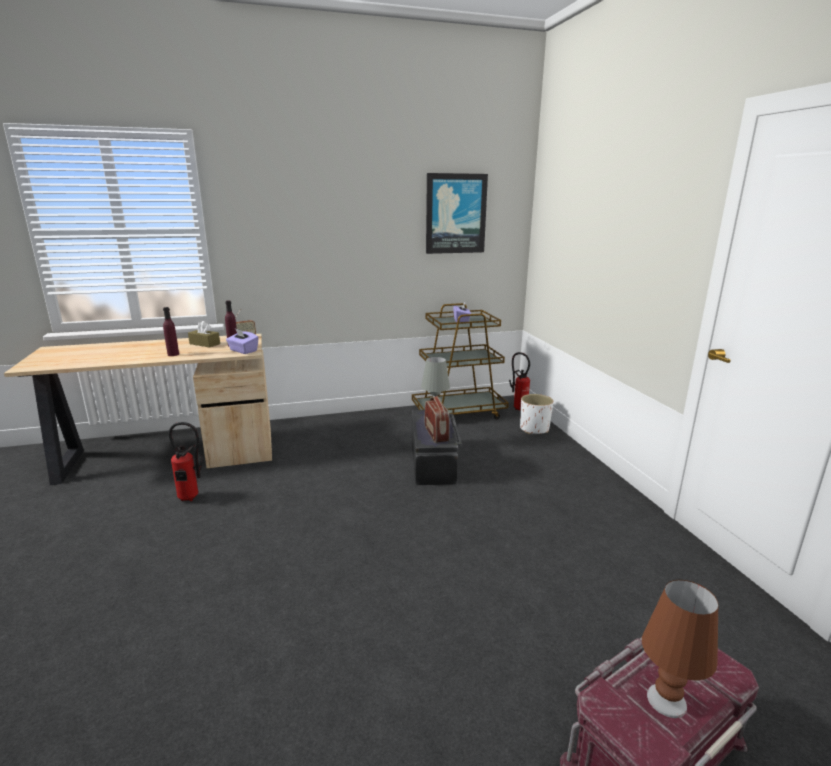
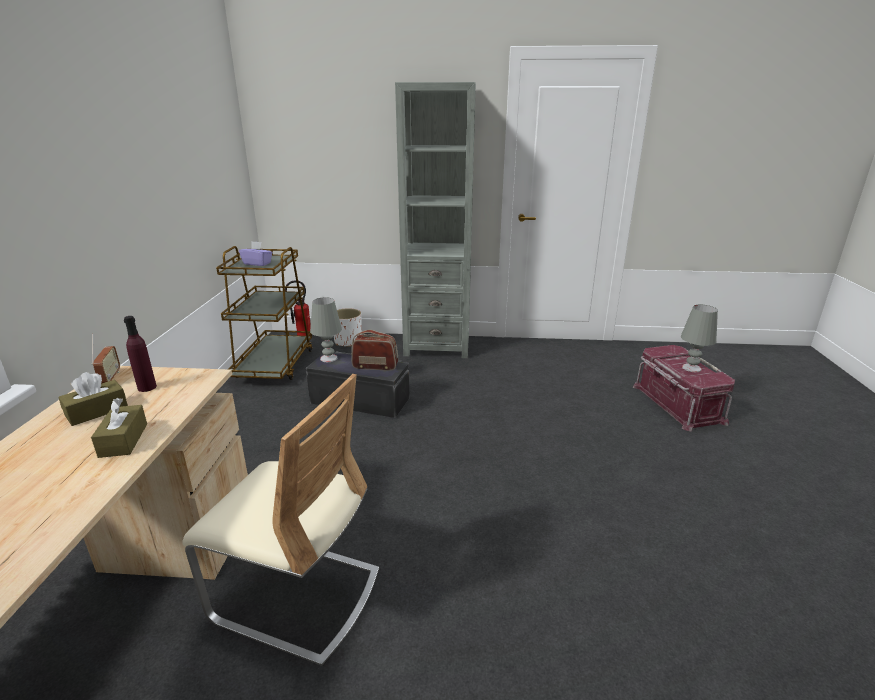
camera: 70 degrees left, 5 degrees up
(173, 354) = (123, 440): purple bottle -> brown tissue box
(191, 498) = (297, 596): fire extinguisher -> beige chair
(243, 351) = (193, 380): purple tissue box -> none
(455, 214) = (203, 139): picture -> none
(585, 476) = (437, 345): none -> grey bookcase
(667, 701) = (691, 368): brown table lamp -> grey table lamp

